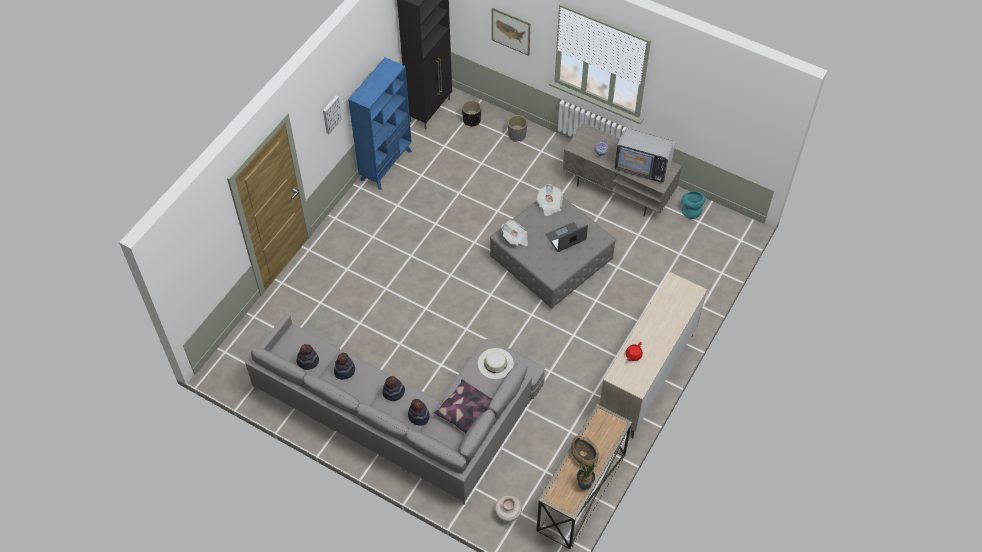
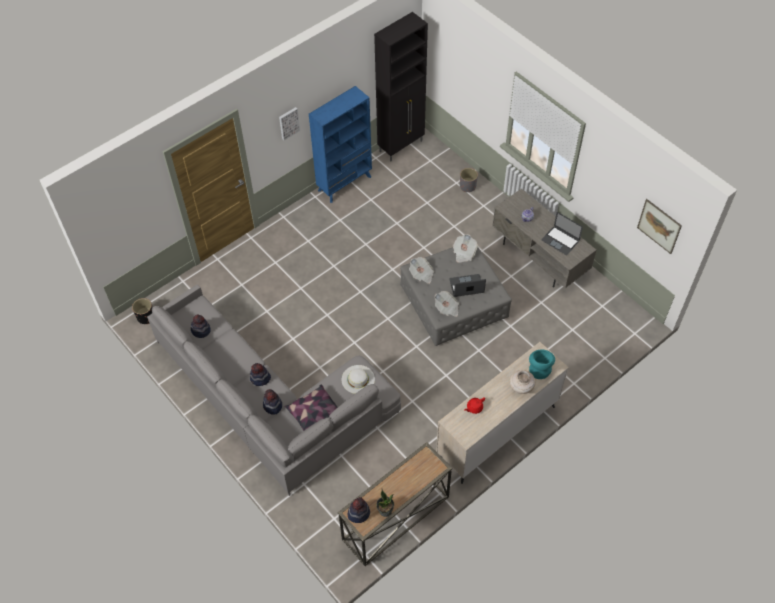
camera: 20 degrees right, 0 degrees up
(344, 370) = (227, 347): hat -> hat (358, 513)
(471, 120) = (433, 164): black planter -> black planter (146, 317)
(508, 513) = (323, 515): beige vase -> beige vase (521, 387)
(511, 31) = (475, 90): picture -> picture (659, 226)
(555, 266) = (447, 308): none -> newspaper
(584, 455) = (395, 485): brown bowl -> none
(643, 166) = (560, 240): television -> laptop
(690, 210) = (598, 293): turquoise vase -> turquoise vase (539, 369)

